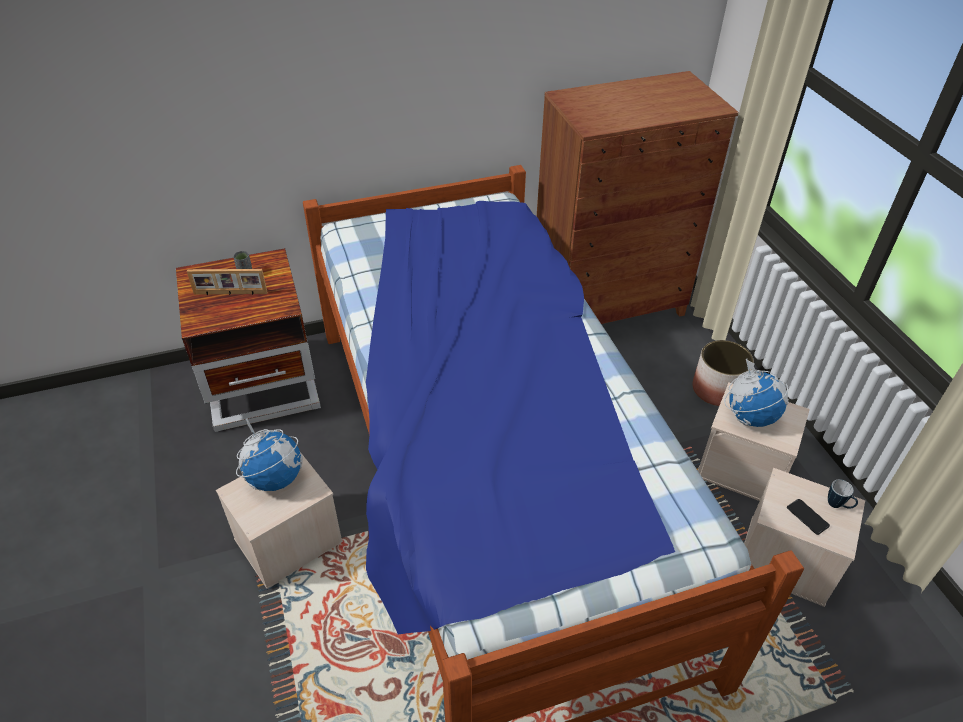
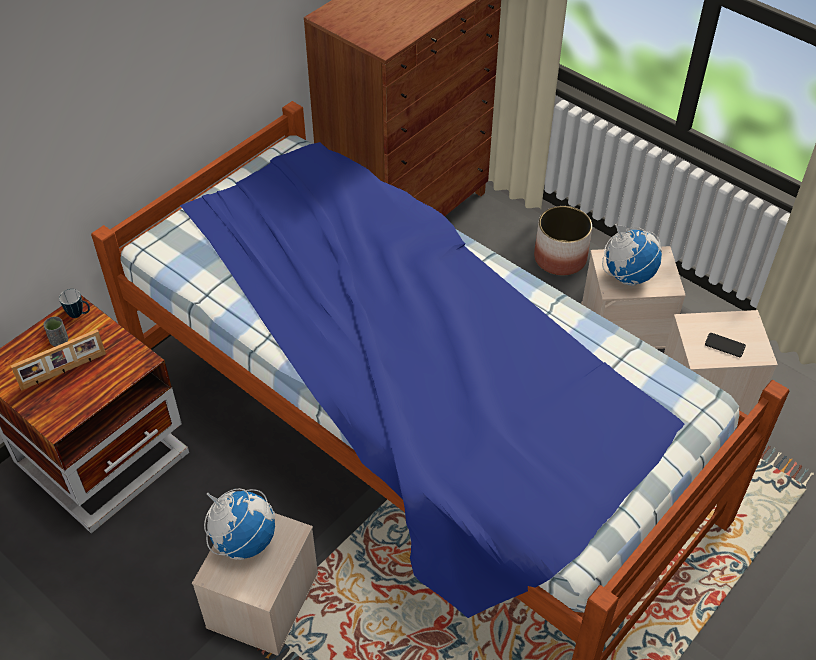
camera: 30 degrees left, 5 degrees up
(838, 505) = (741, 324): mug -> mug (79, 314)

